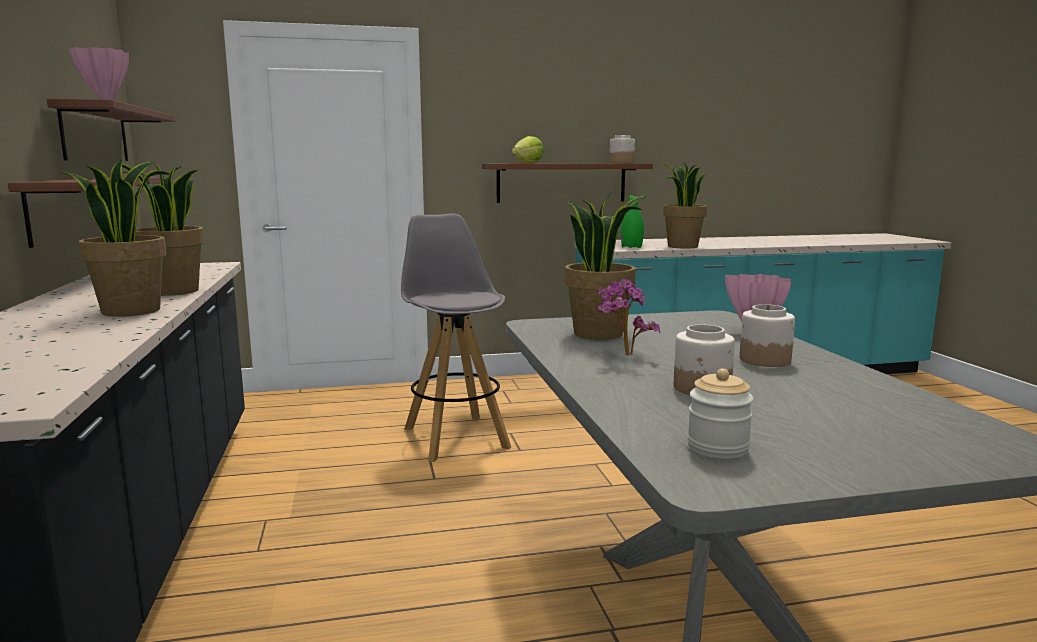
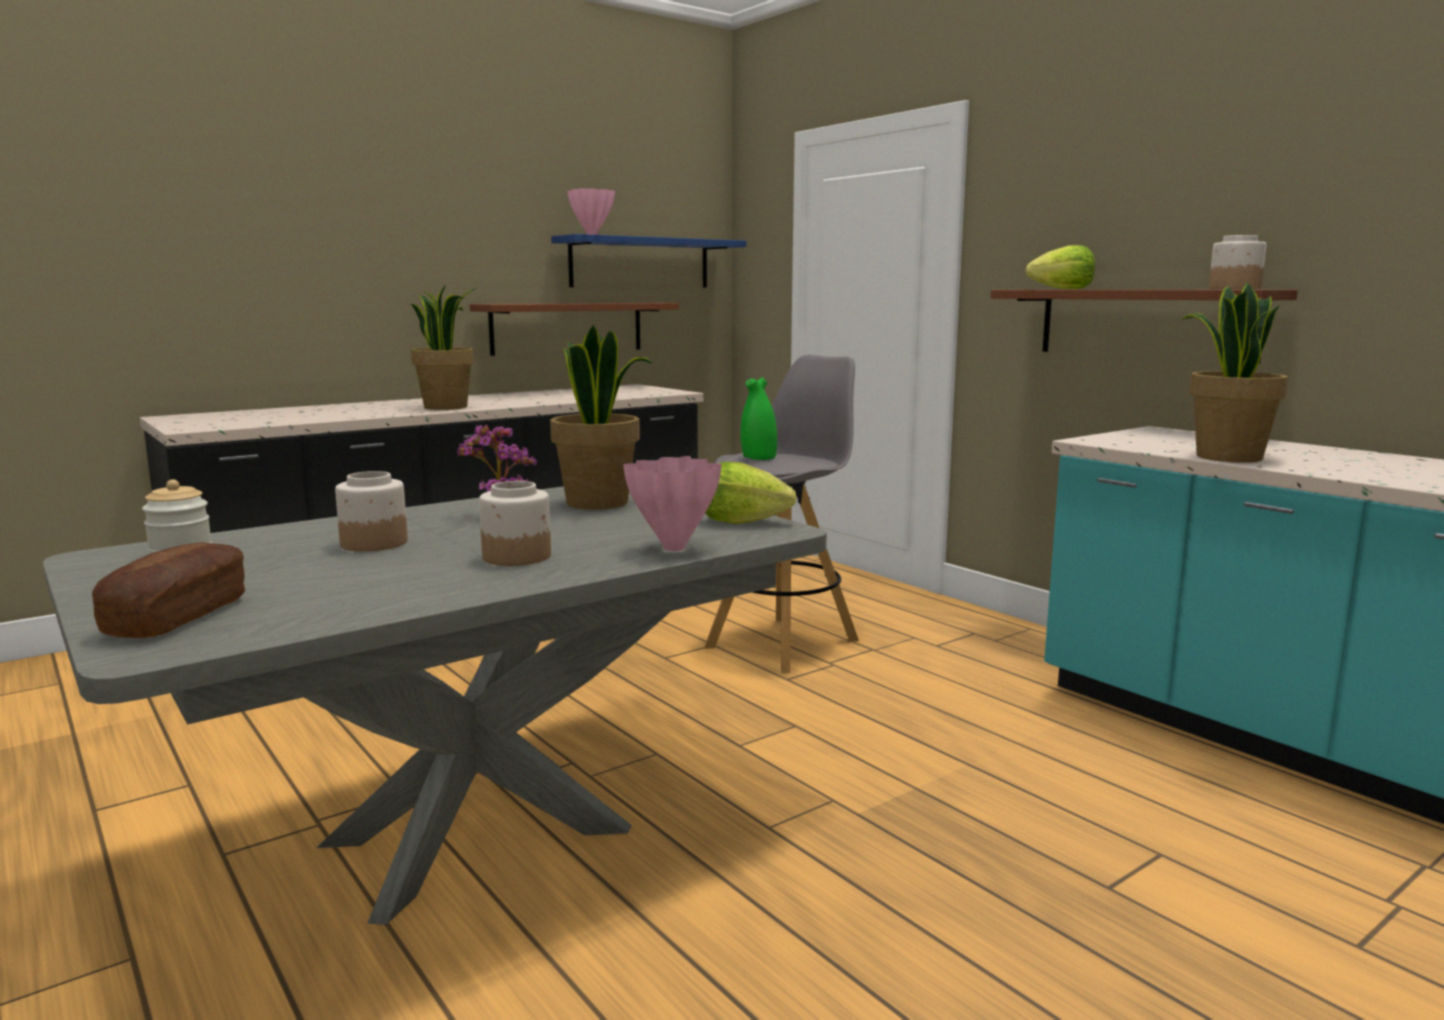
camera: 65 degrees right, 0 degrees up
(95, 134) = (640, 263): brown shelf -> blue shelf
(173, 291) = (529, 402): potted plant -> none
(631, 247) = (1135, 444): green vase -> green vase (758, 458)
(686, 317) = (742, 521): none -> lettuce
(937, 444) = (178, 617): none -> bread

